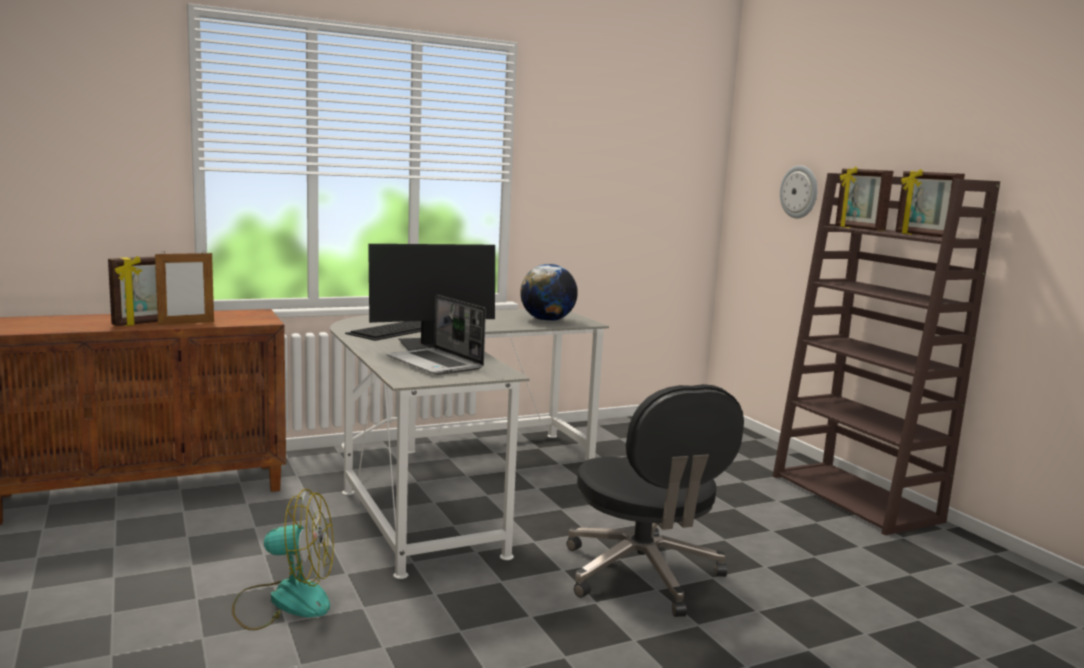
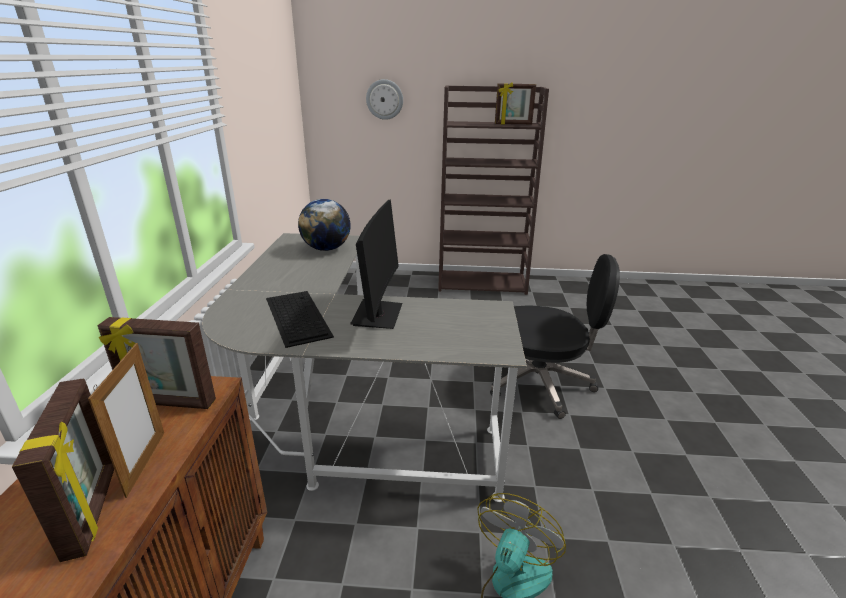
camera: 60 degrees left, 15 degrees up
(436, 363) = (449, 327): laptop -> none
(858, 229) = (470, 124): picture frame -> picture frame (169, 403)

